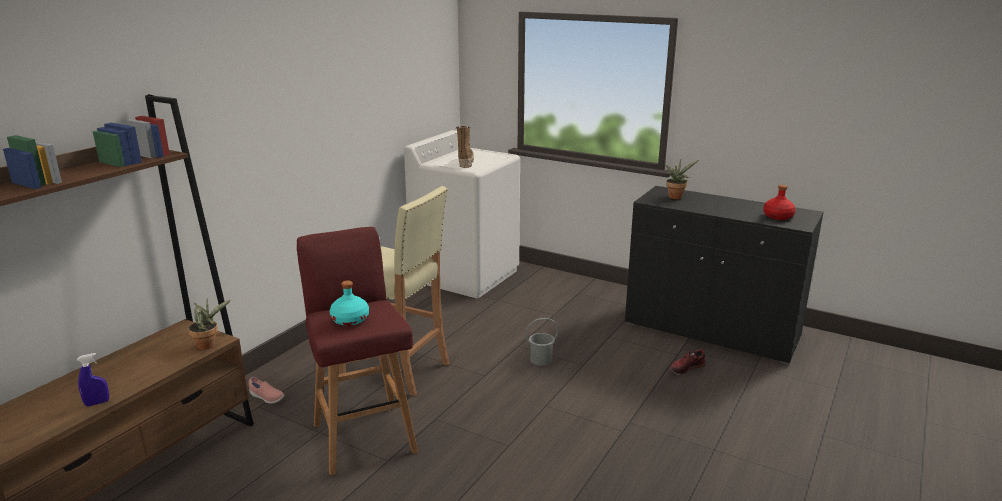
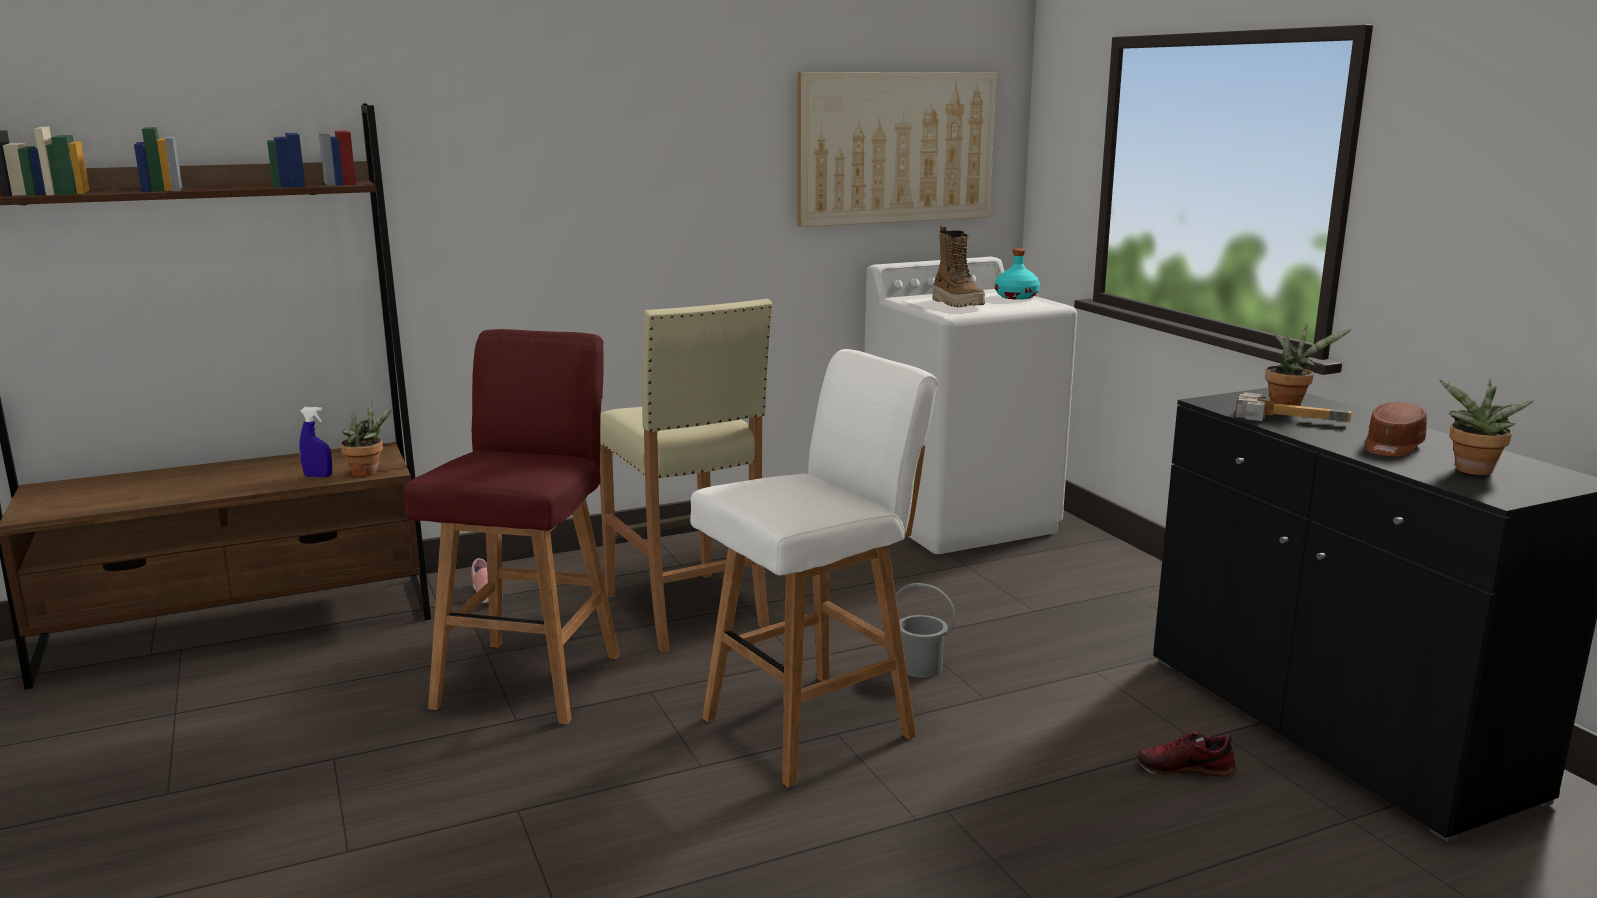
camera: 35 degrees right, 5 degrees down
(97, 403) = (175, 497): blue spray bottle -> blue spray bottle (318, 476)
(350, 319) = (487, 463): turquoise bottle -> turquoise bottle (1017, 297)
(409, 77) = (896, 148): none -> picture
(465, 162) = (957, 304): boot -> boot turned 120 degrees clockwise
(531, 406) = (813, 726): none -> white stool
(685, 203) = (1287, 417): none -> hammer
(738, 210) = (1392, 446): none -> brown cap
(778, 216) = (1472, 471): red bottle -> potted plant

